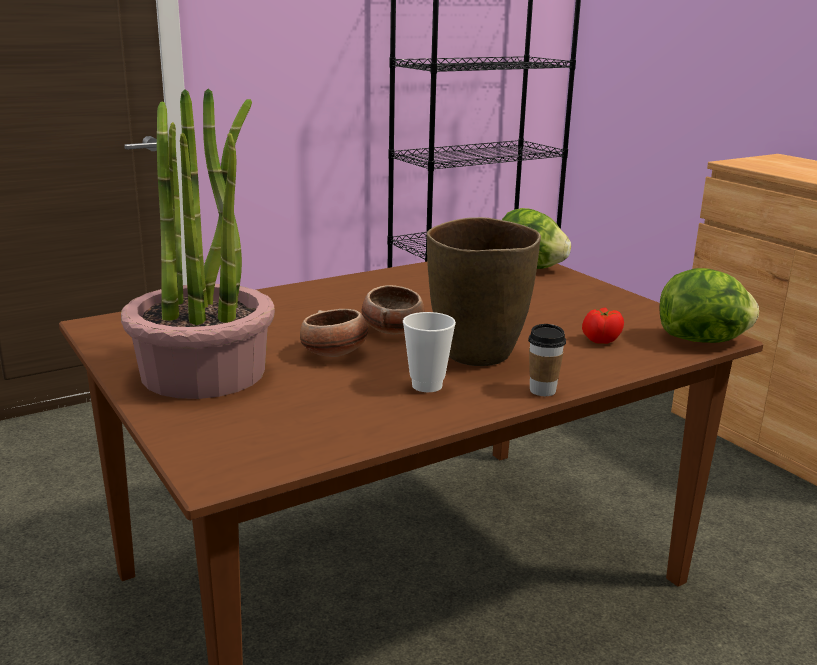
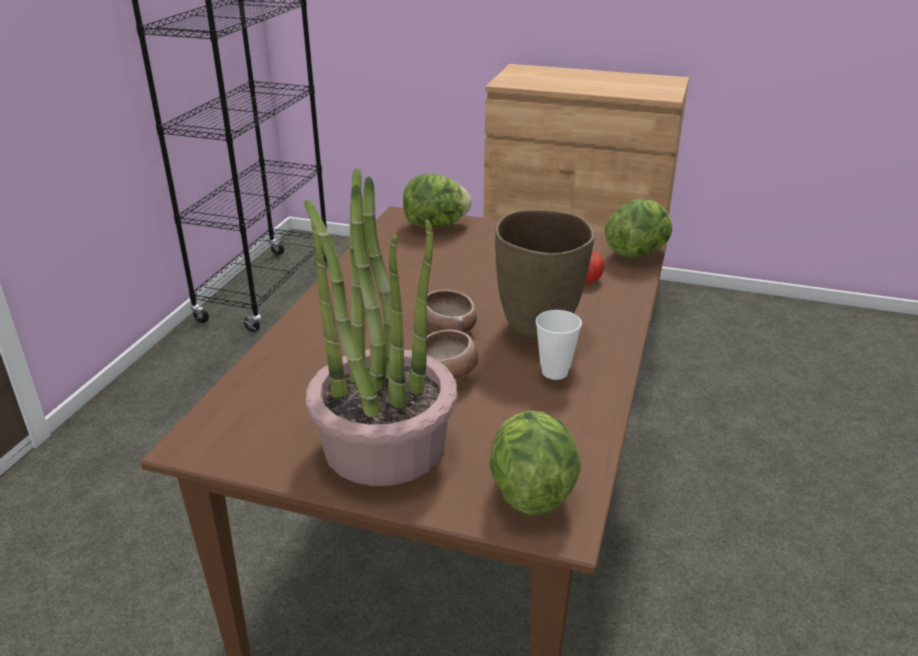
camera: 40 degrees left, 10 degrees up
(243, 442) = (530, 490): none -> lettuce
(542, 390) = (623, 340): cup -> none

